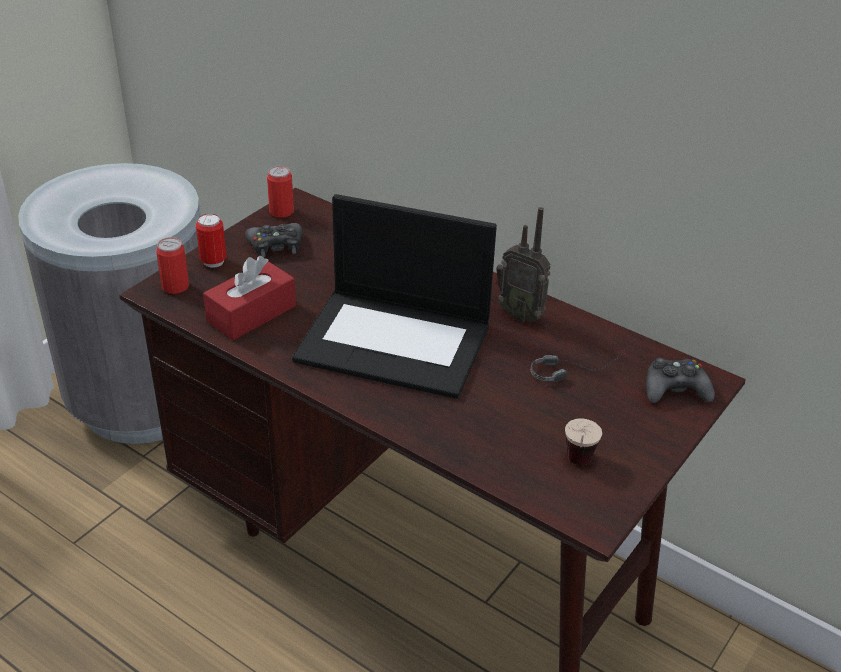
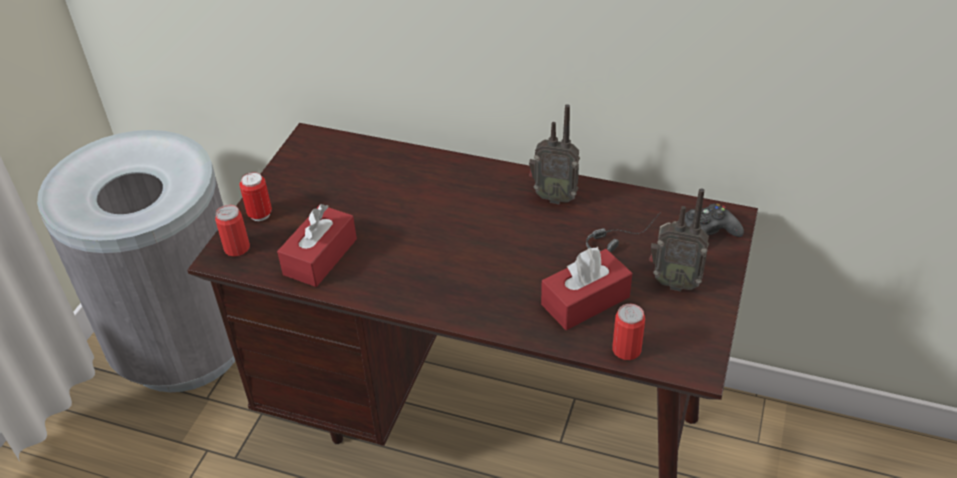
camera: 15 degrees left, 5 degrees up
(276, 245) = (310, 184): black game controller -> none
(281, 211) = (298, 150): can -> can (626, 350)
(396, 342) = (461, 250): laptop -> none
(503, 423) = (585, 301): none -> red tissue box
(577, 467) = (663, 324): cup -> none
(611, 429) = (674, 282): none -> radio

